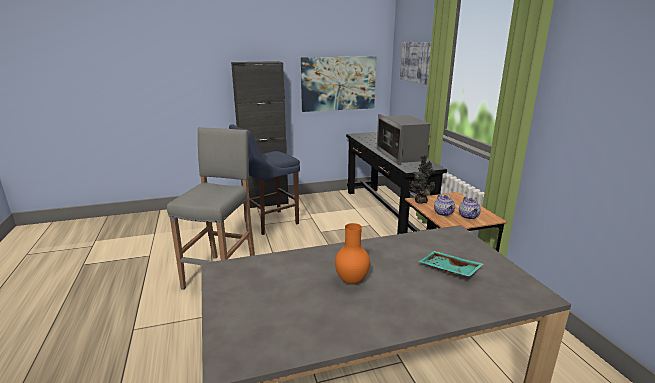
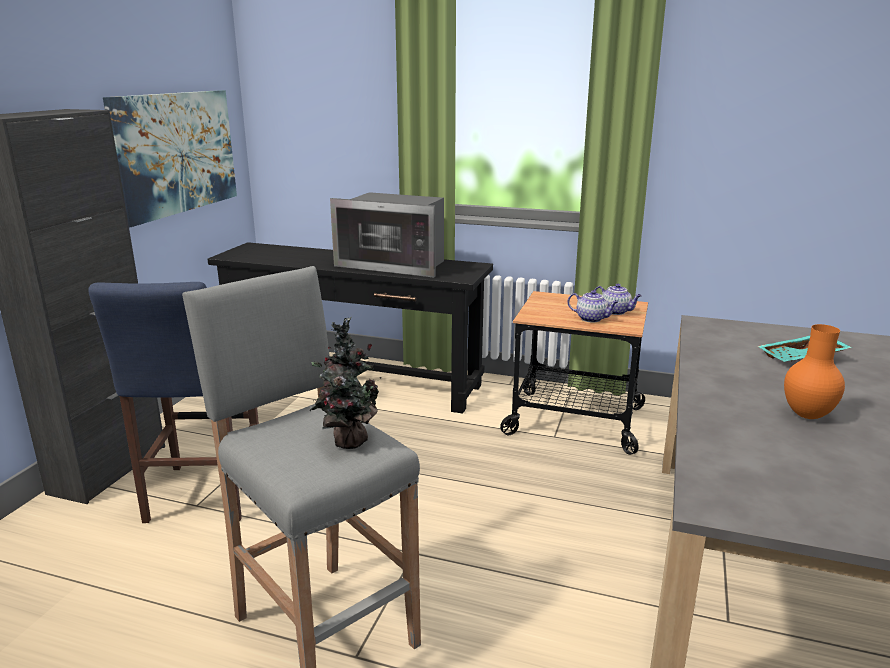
camera: 55 degrees left, 0 degrees up
(416, 62) = (332, 97): picture -> none
(420, 201) = (536, 317): potted plant -> potted plant (347, 441)

